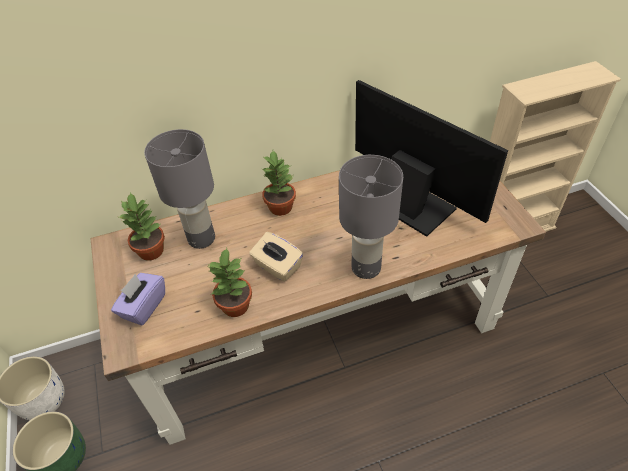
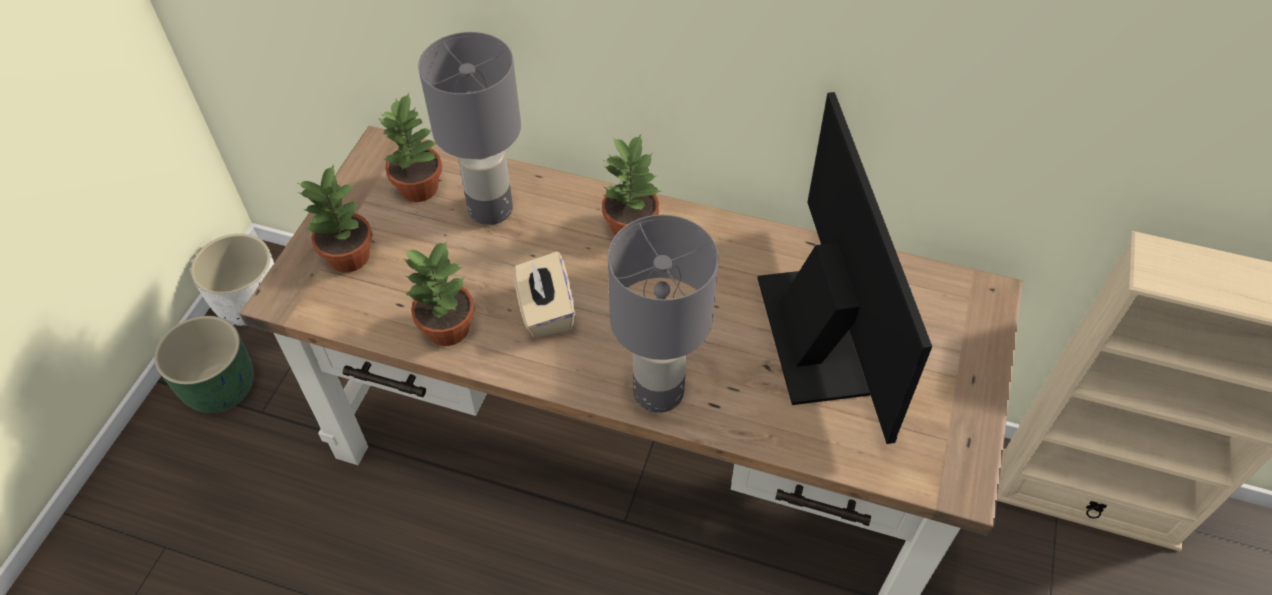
camera: 35 degrees right, 5 degrees up
(143, 306) = (348, 257): purple tissue box -> potted plant

